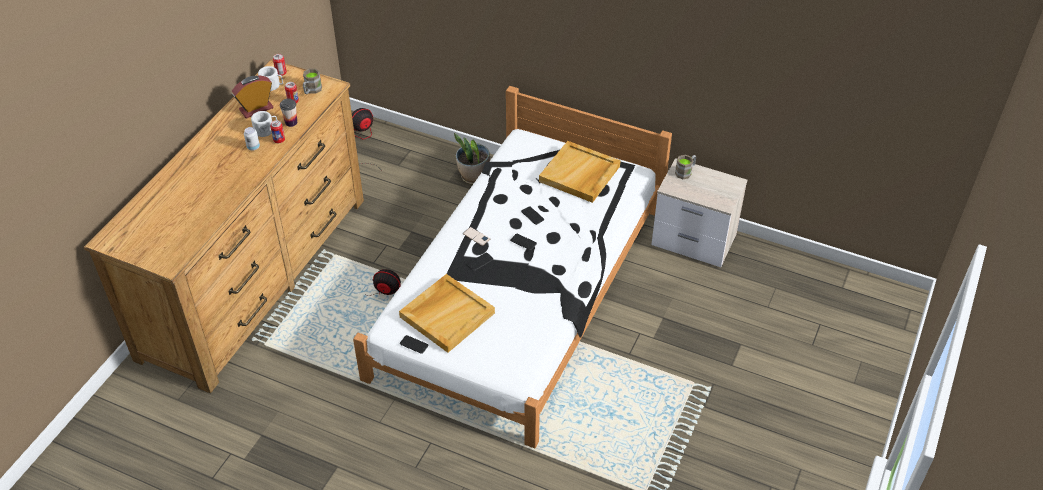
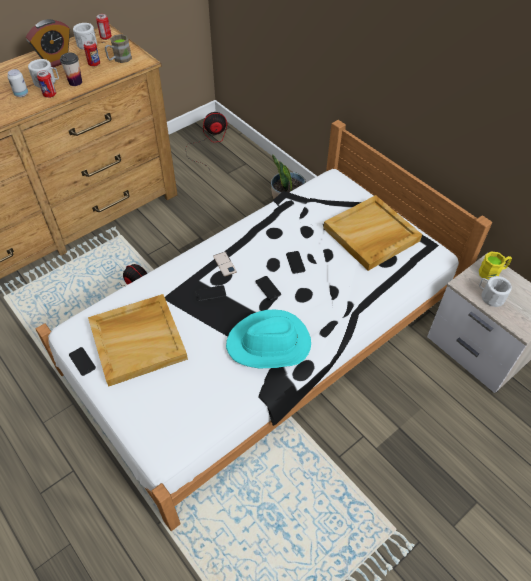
camera: 25 degrees right, 5 degrees up
(256, 109) = (56, 61): alarm clock -> alarm clock turned 150 degrees clockwise
(550, 280) = (269, 344): none -> turquoise hat
(685, 172) = (492, 272): brown mug -> yellow mug
(692, 190) = (490, 296): none -> white mug

